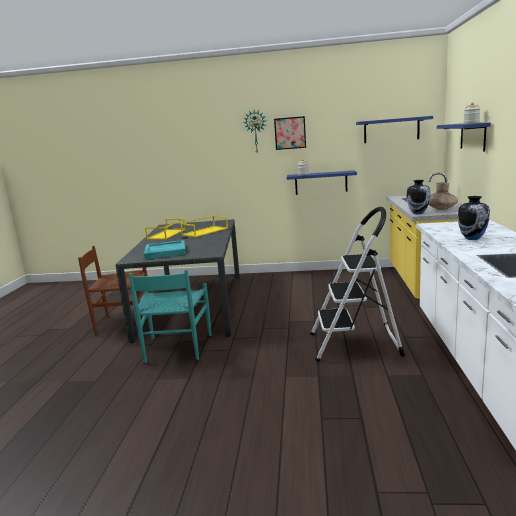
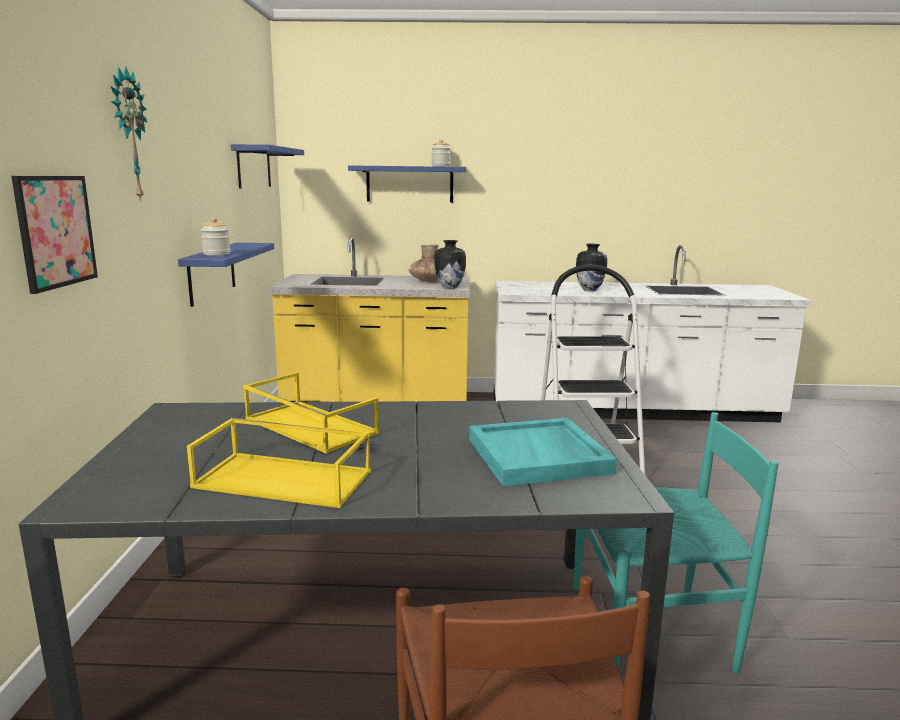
camera: 95 degrees left, 0 degrees up
(290, 133) = (173, 152): picture -> picture (56, 231)

